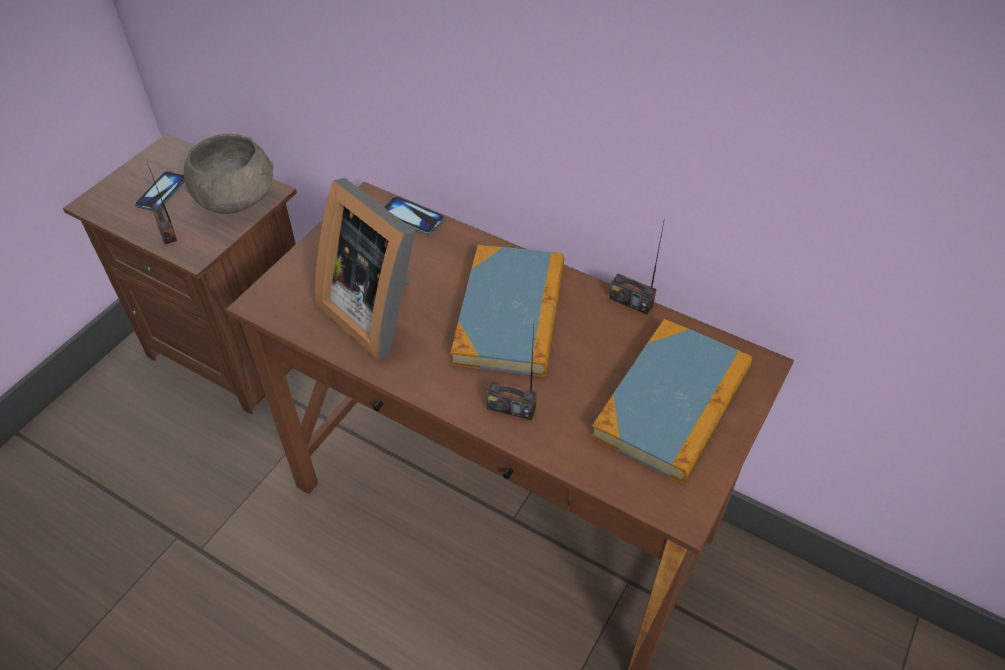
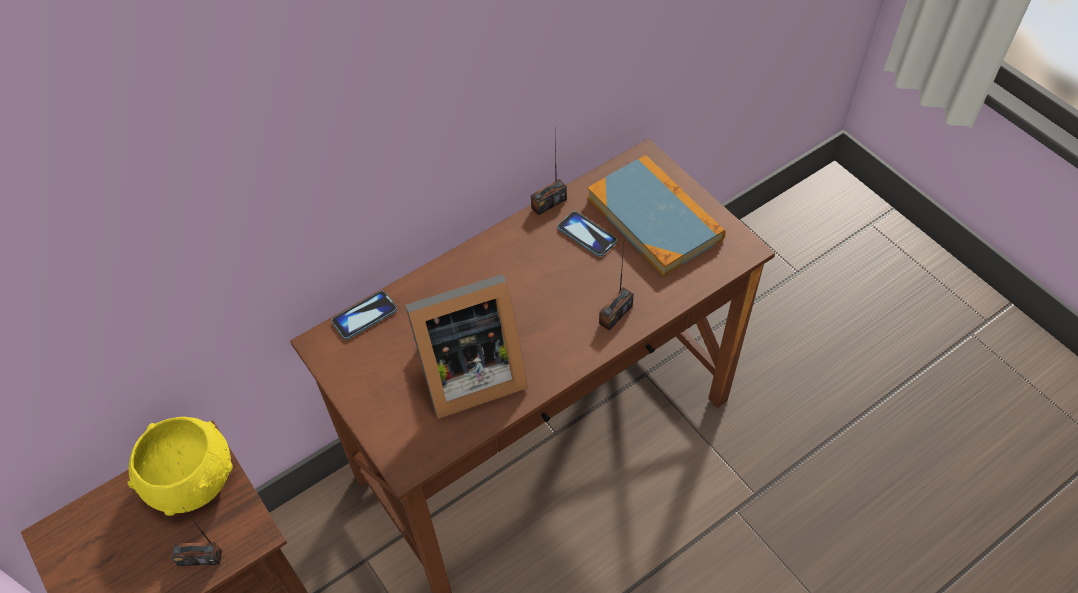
camera: 65 degrees left, 5 degrees up
(162, 192) = (130, 553): phone -> phone (586, 235)
(237, 198) = (192, 478): grey bowl -> yellow bowl
(510, 313) = (520, 283): book -> none

